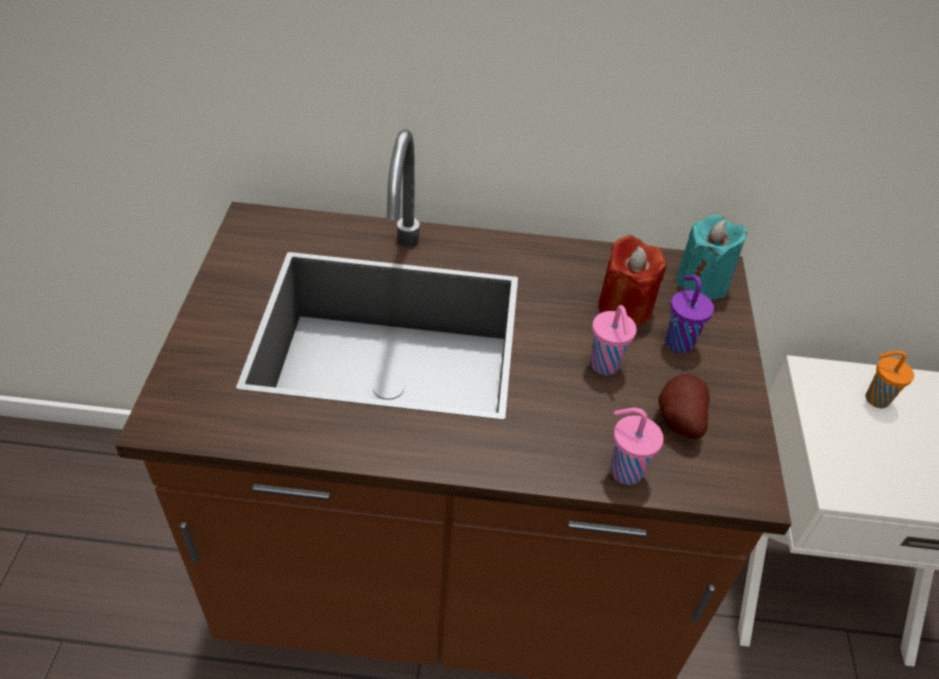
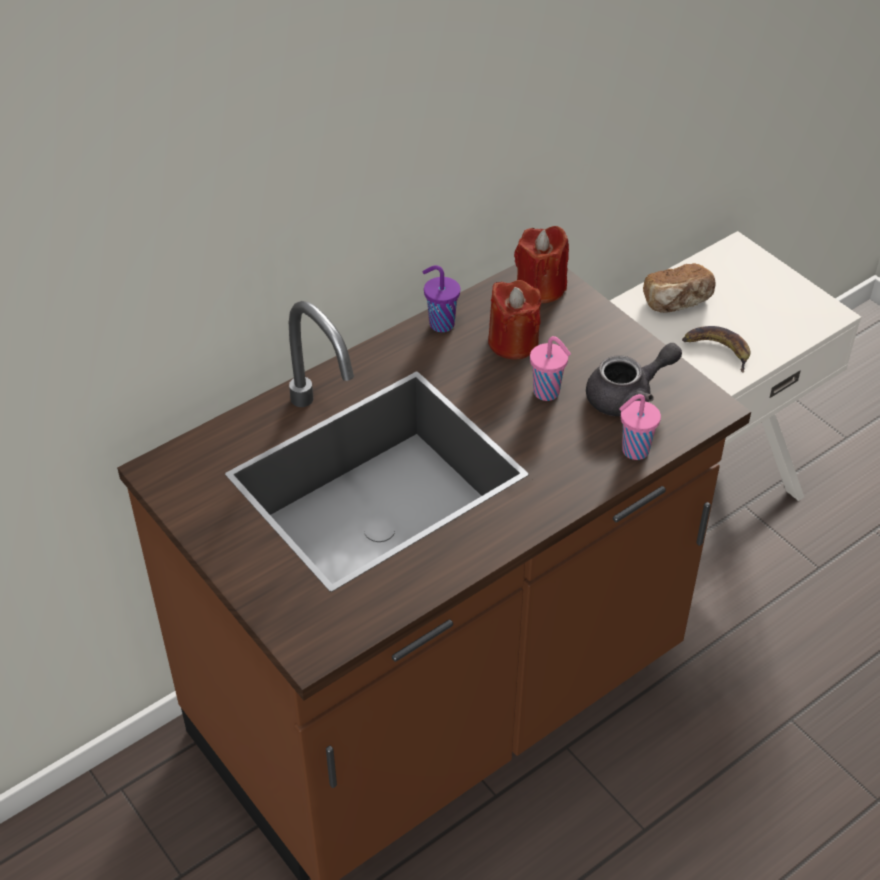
camera: 40 degrees left, 0 degrees up
(677, 420) = (628, 396): potato -> grey teapot
(678, 341) = (572, 342): purple cup -> purple cup (440, 324)
(702, 282) = (540, 288): turquoise candle -> red candle
(873, 462) = (717, 349): none -> banana
(875, 399) = (677, 302): orange cup -> bread

